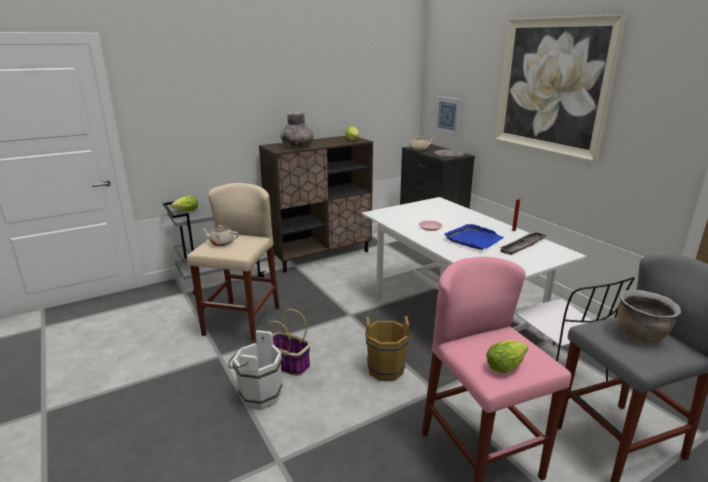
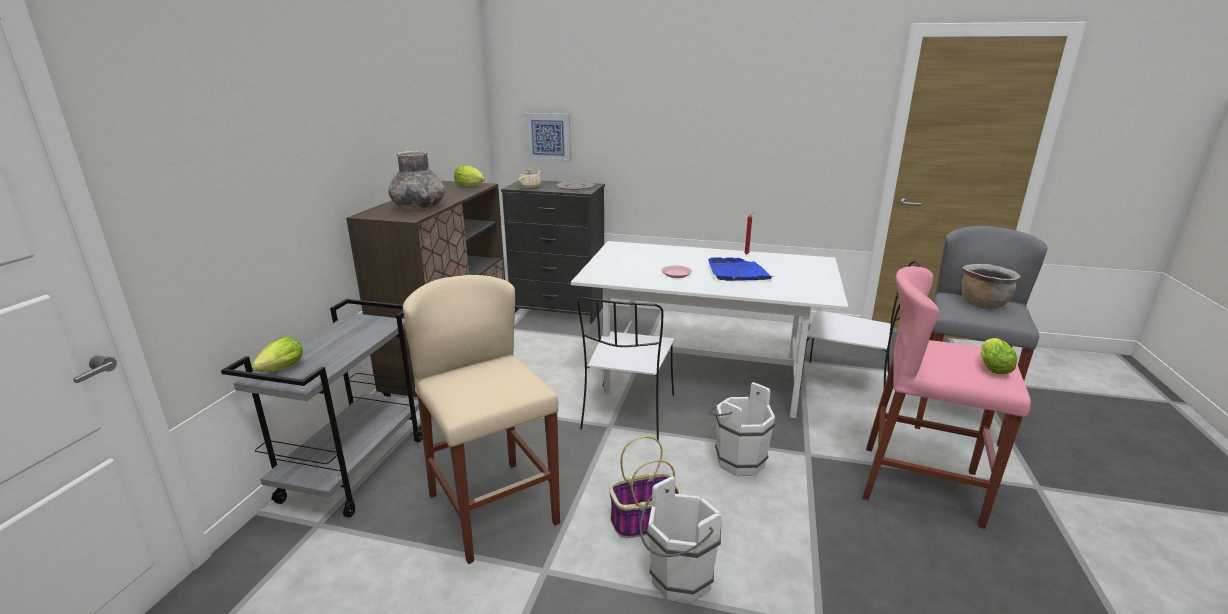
camera: 45 degrees left, 0 degrees up
(221, 243) = (476, 387): beige teapot -> none
(370, 314) = (628, 413): none -> white chair
(385, 367) = (736, 459): brown bucket -> white bucket
(523, 246) = (783, 265): tray -> none
(552, 86) = (709, 87): picture -> none

